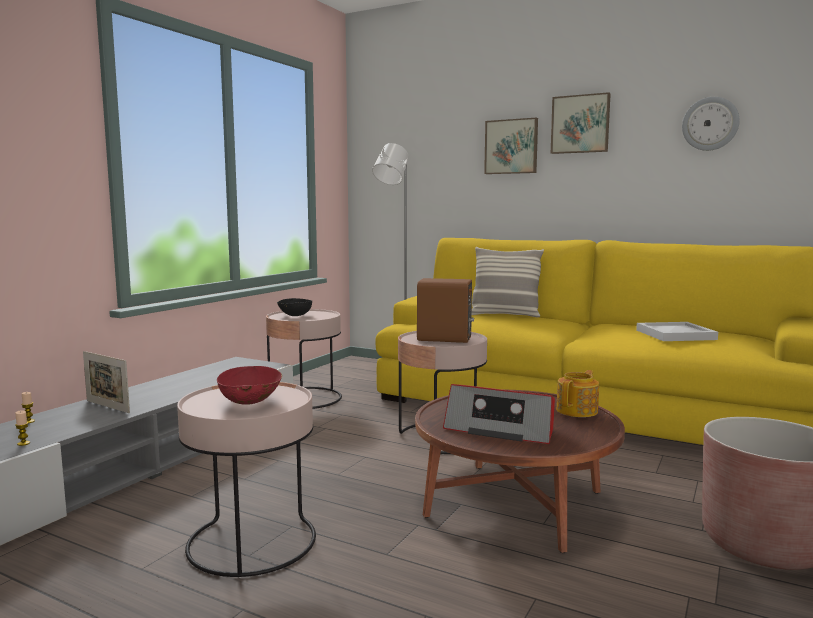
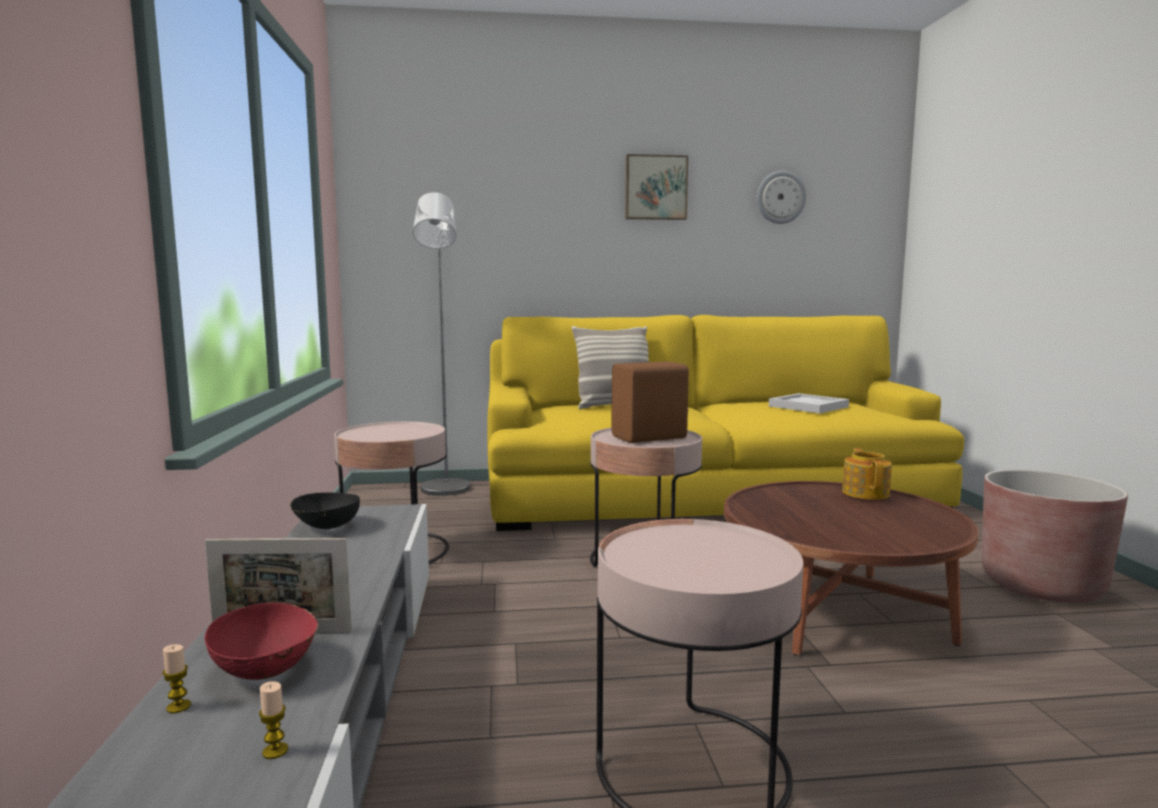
camera: 35 degrees left, 0 degrees up
(251, 402) = (711, 555): red bowl -> red bowl (266, 668)
(294, 315) = (376, 433): black bowl -> black bowl (325, 526)
(501, 429) = (859, 527): radio -> none
(511, 147) = (577, 208): picture -> none

